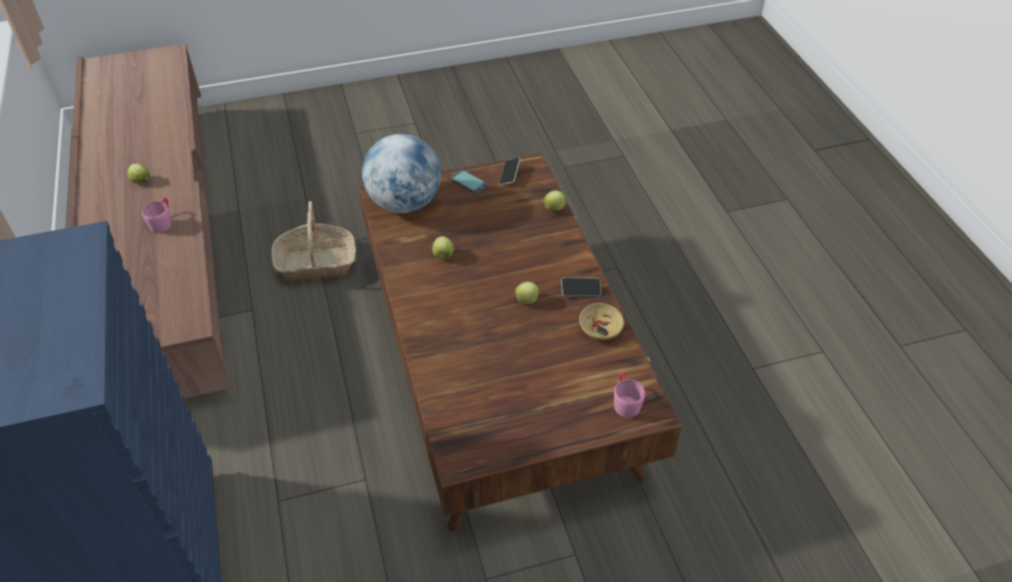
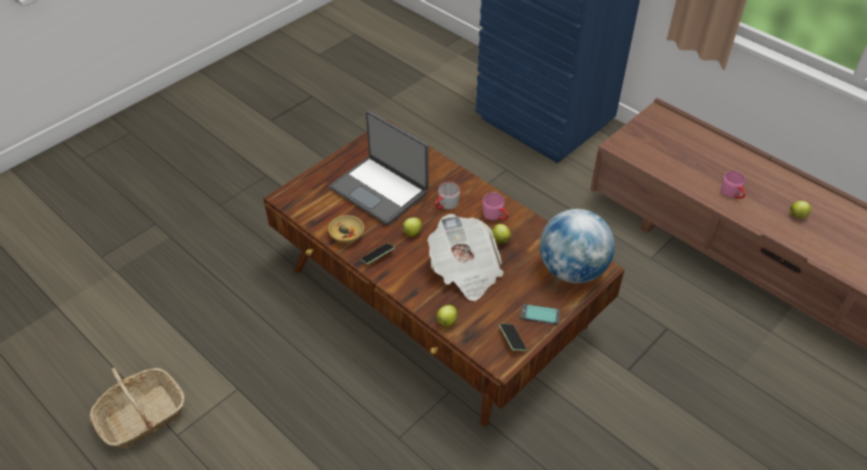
camera: 150 degrees right, 0 degrees up
(316, 263) = (650, 314): basket -> basket (142, 417)
(467, 315) = (445, 205): none -> grey mug
(503, 242) = (465, 271): none -> newspaper
(527, 369) = (380, 190): none -> laptop
(624, 401) = (306, 196): pink mug -> pink mug (496, 216)

